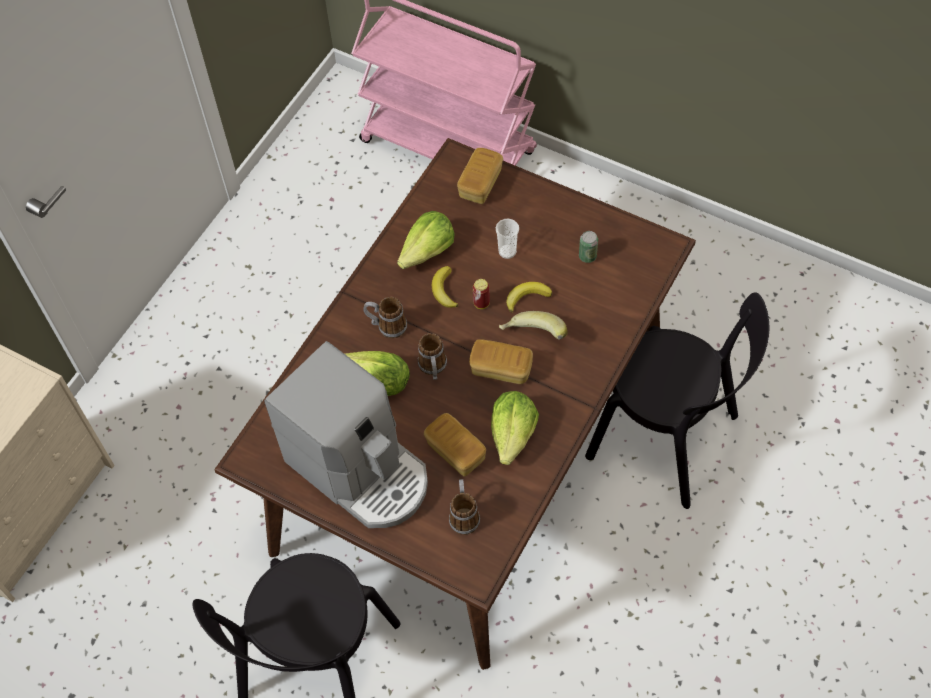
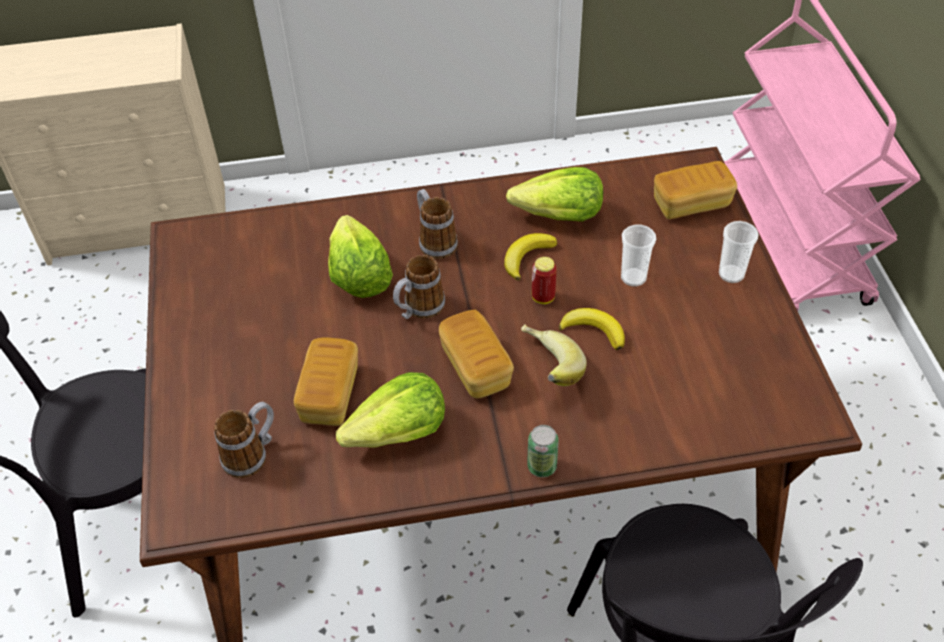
camera: 50 degrees right, 10 degrees down
(360, 470) = (237, 329): coffee machine -> none
(547, 207) = (731, 274): none -> cup
(587, 256) = (710, 351): can -> can (542, 466)

